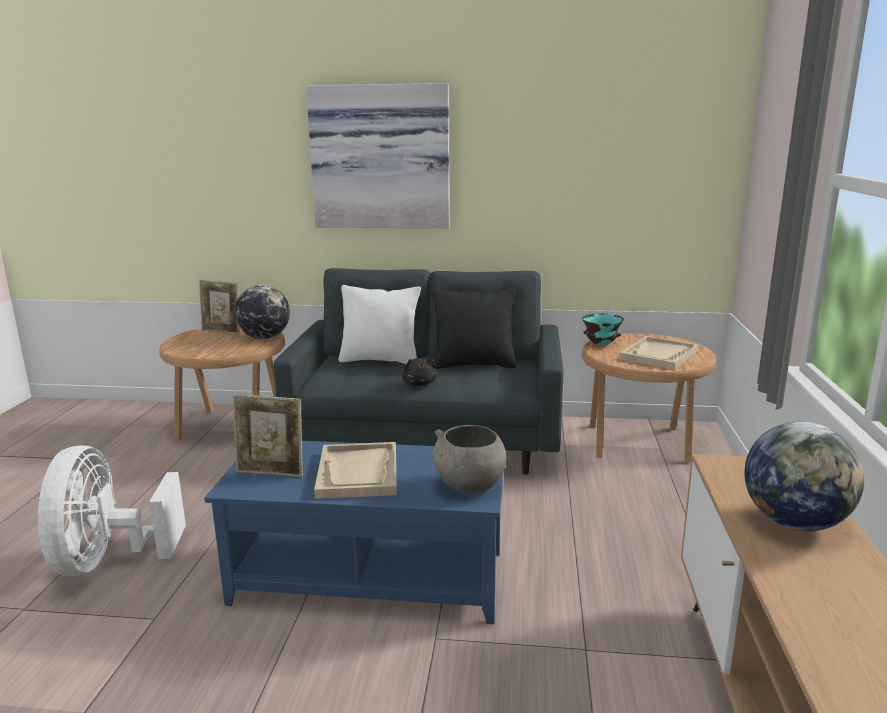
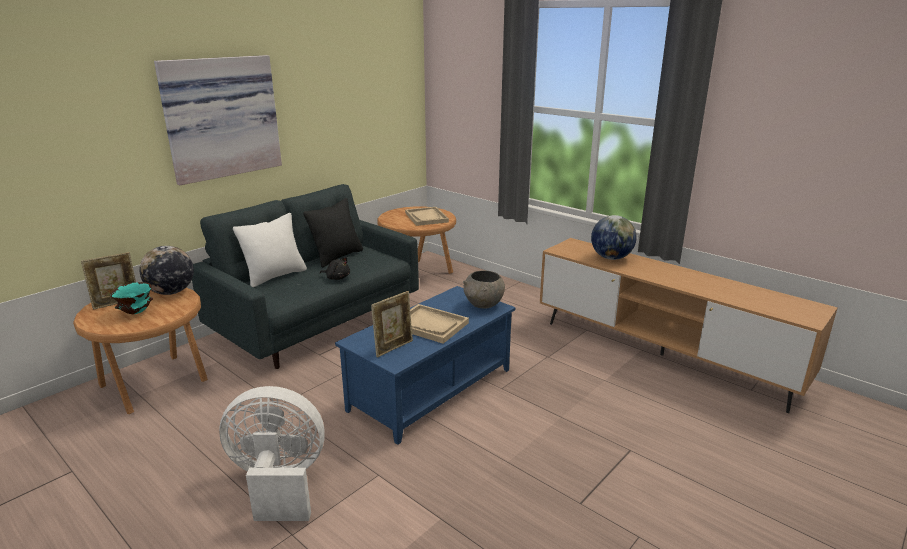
camera: 55 degrees left, 5 degrees up
(108, 560) = (278, 483): white fan -> white fan turned 150 degrees clockwise
(600, 345) = (390, 221): turquoise bowl -> turquoise bowl (136, 313)

